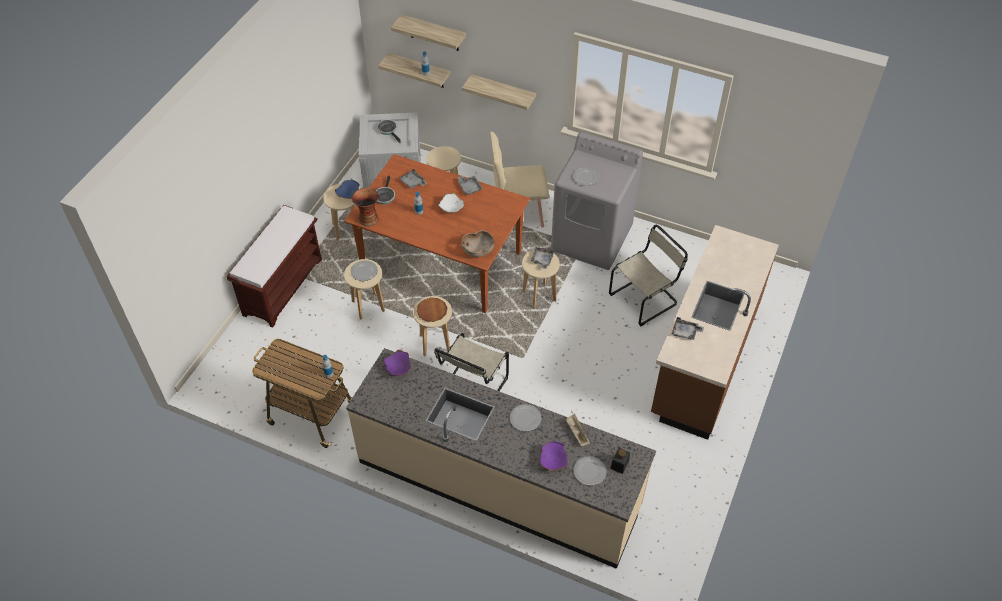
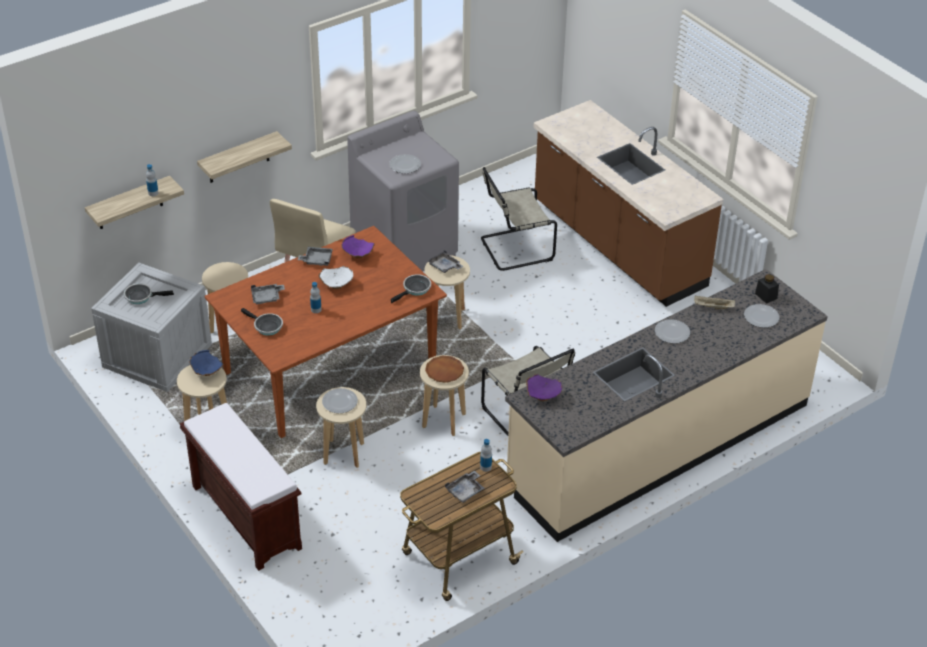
camera: 60 degrees left, 10 degrees down
(368, 219) = (289, 352): vase -> none
(434, 33) = (144, 138): shelf -> none
(478, 251) = (415, 289): brown bowl -> frying pan
(552, 461) = (734, 335): purple bowl -> purple bowl (357, 255)
(645, 298) = (514, 249): beige chair -> beige chair turned 105 degrees counterclockwise
(685, 332) = (647, 195): grey tray -> grey tray (465, 491)

